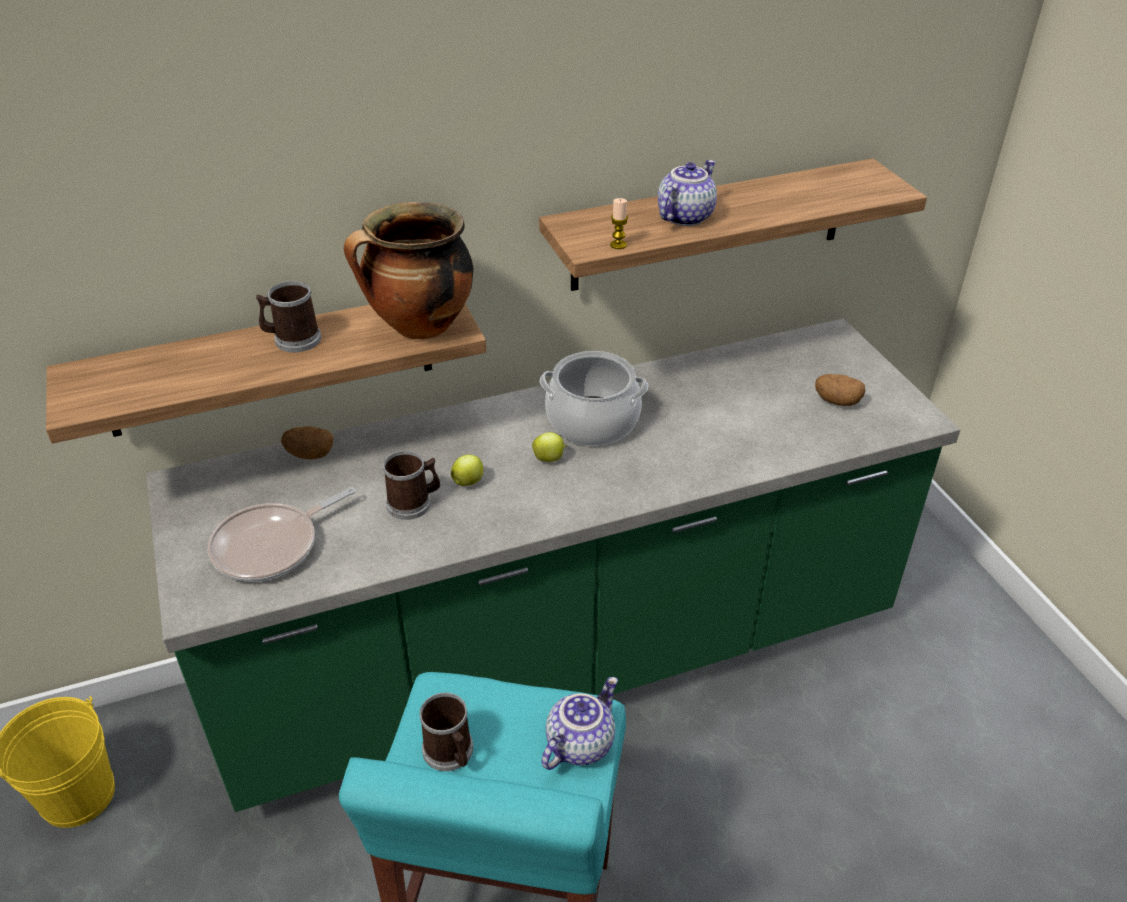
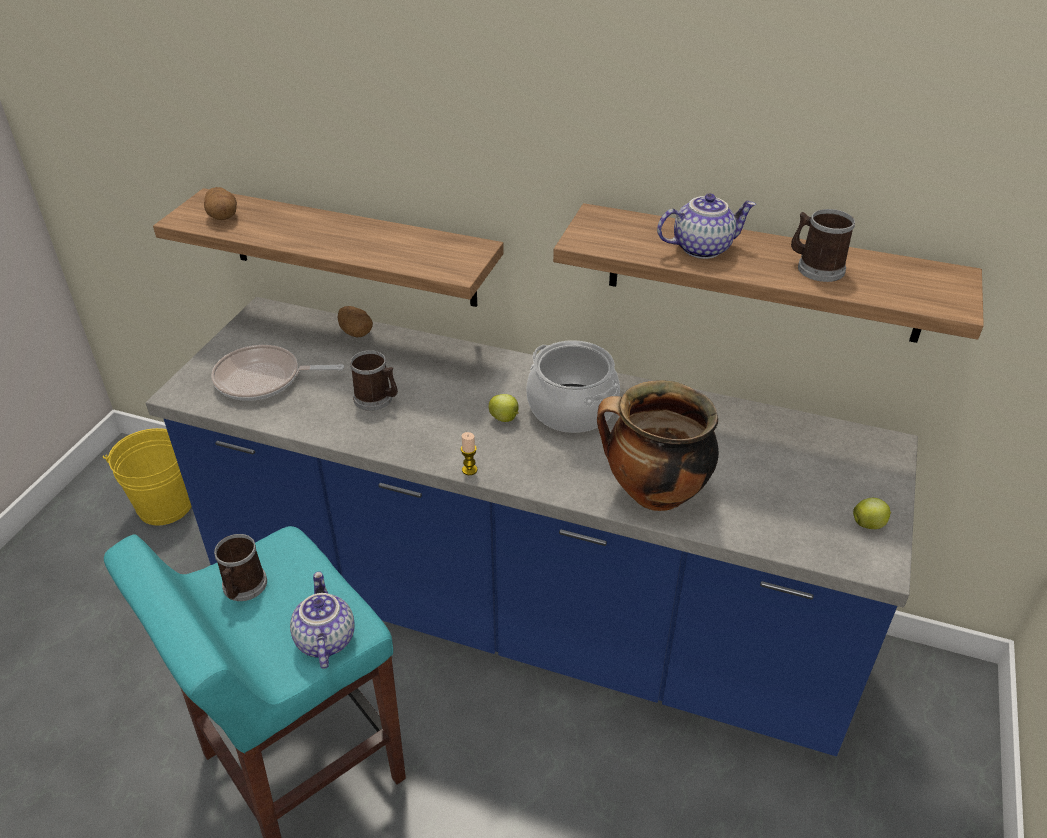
camera: 40 degrees right, 0 degrees up
(292, 340) = (349, 231): mug -> mug (815, 268)
(420, 327) = (437, 258): cooking pot -> cooking pot (653, 494)
(468, 481) = (429, 404): apple -> apple (868, 524)
(563, 659) = (523, 615): green counter -> blue counter
(579, 743) = (324, 640): teapot -> teapot turned 90 degrees counterclockwise
(618, 245) = (609, 248): candle -> candle (469, 470)
(836, 401) = (809, 502): potato -> potato (222, 216)

